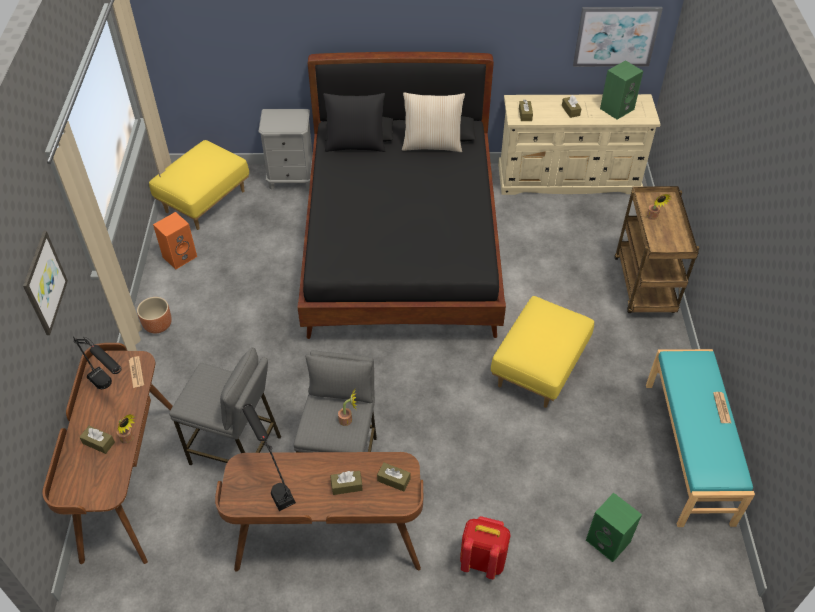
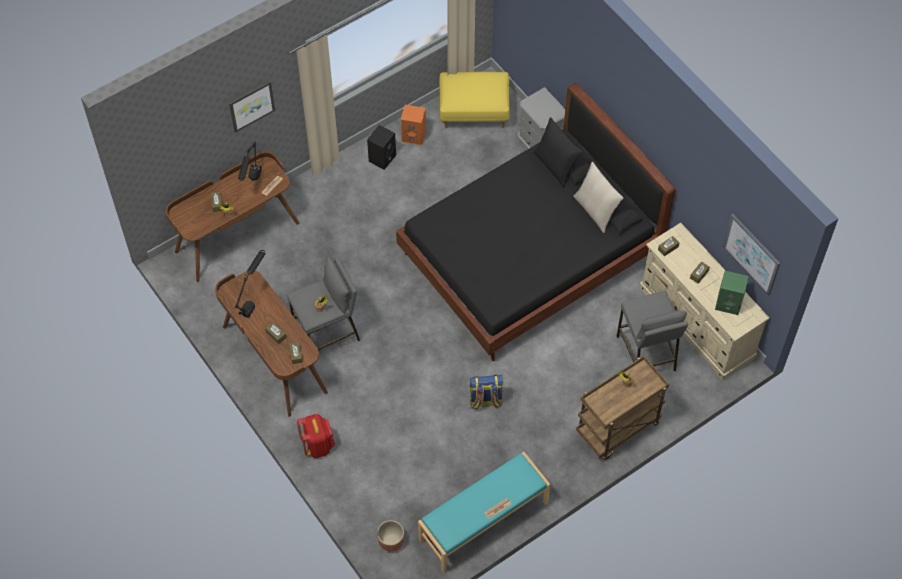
camera: 55 degrees right, 10 degrees up
(158, 325) = (351, 167): brown planter -> brown planter (391, 541)
(176, 294) = (382, 157): none -> black speaker
(236, 450) = (295, 273): grey stool -> grey stool (646, 353)
(539, 369) = (485, 401): yellow ottoman -> backpack
(609, 541) = (380, 506): green speaker -> none

